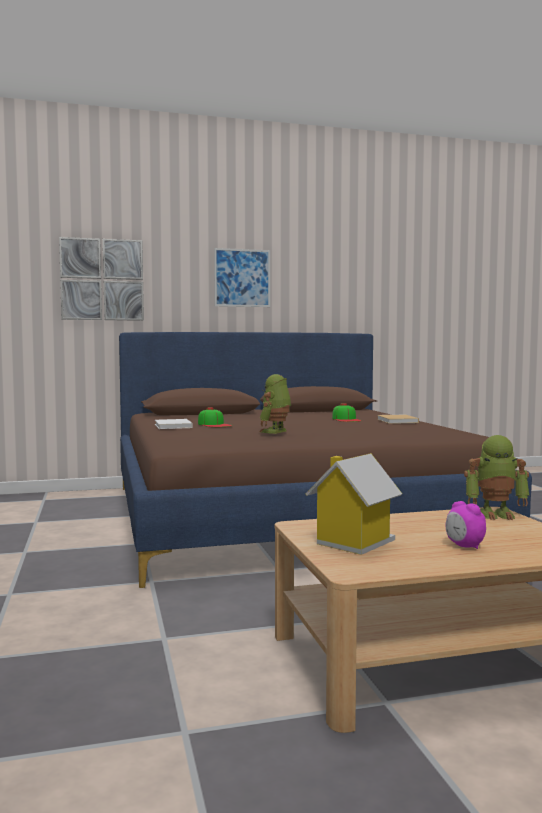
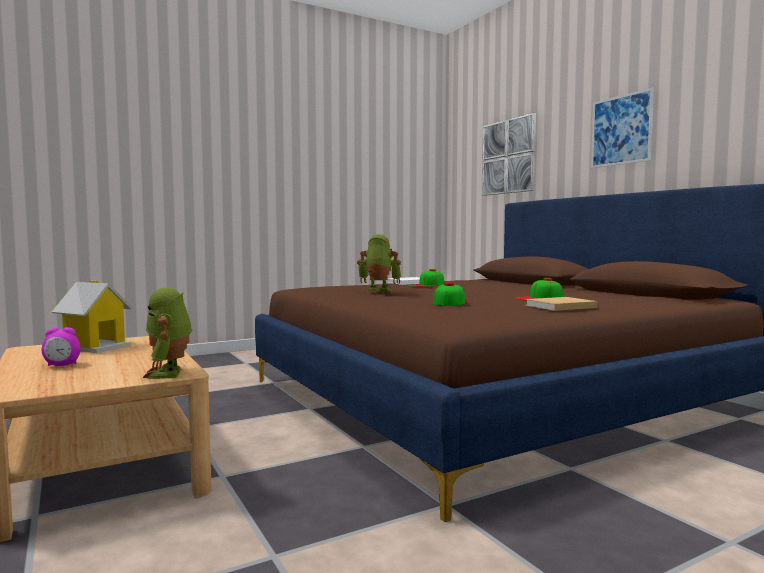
camera: 75 degrees right, 0 degrees up
(355, 429) = (450, 302): none -> cap
(464, 546) = (62, 365): alarm clock -> alarm clock turned 150 degrees counterclockwise

